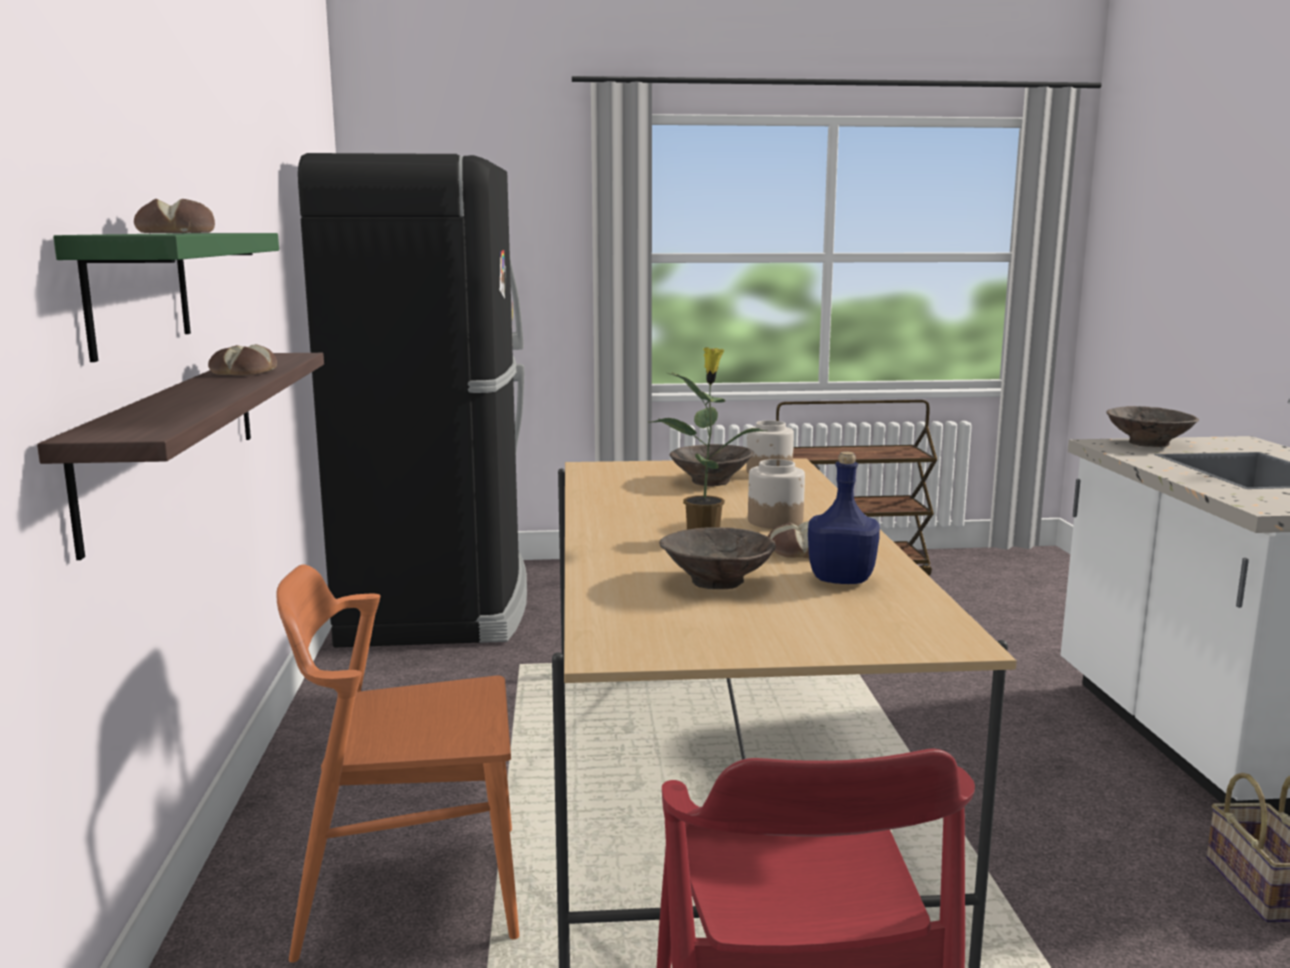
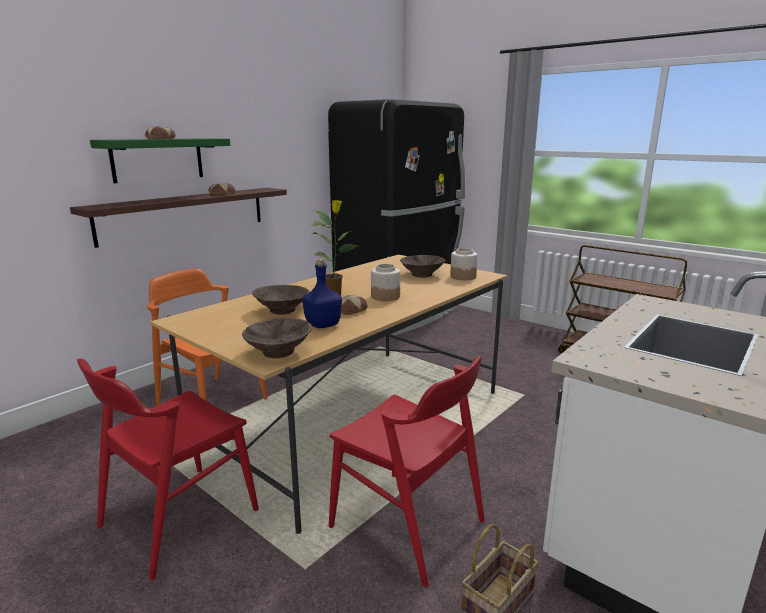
camera: 45 degrees right, 5 degrees up
(1046, 872) = (407, 524): none -> red chair
(1147, 443) = (684, 308): brown bowl -> brown bowl (278, 352)

